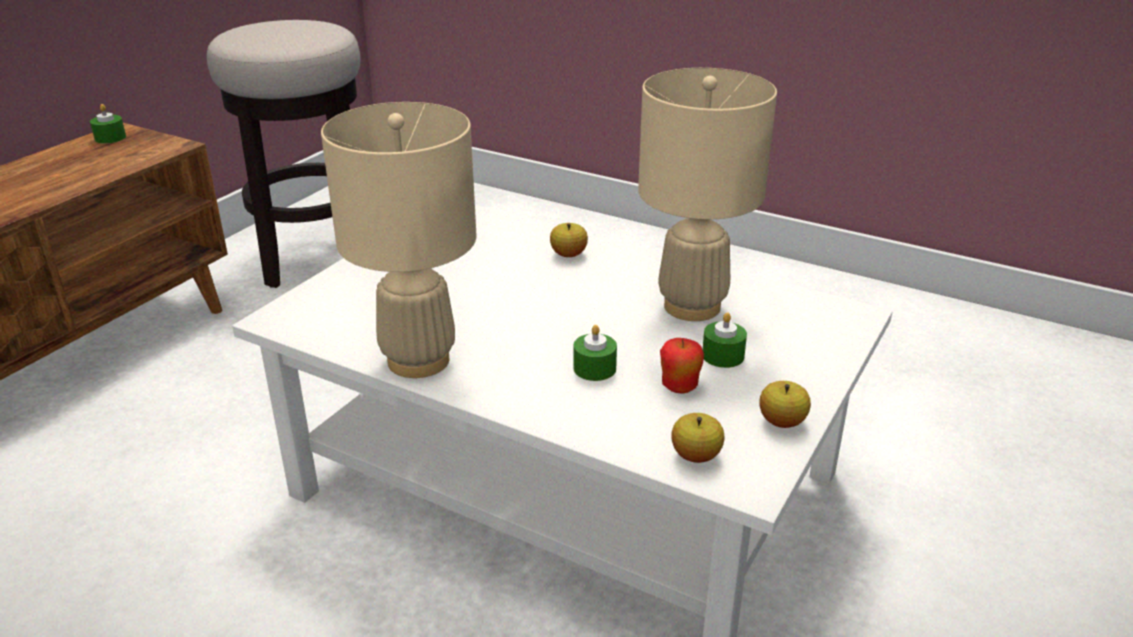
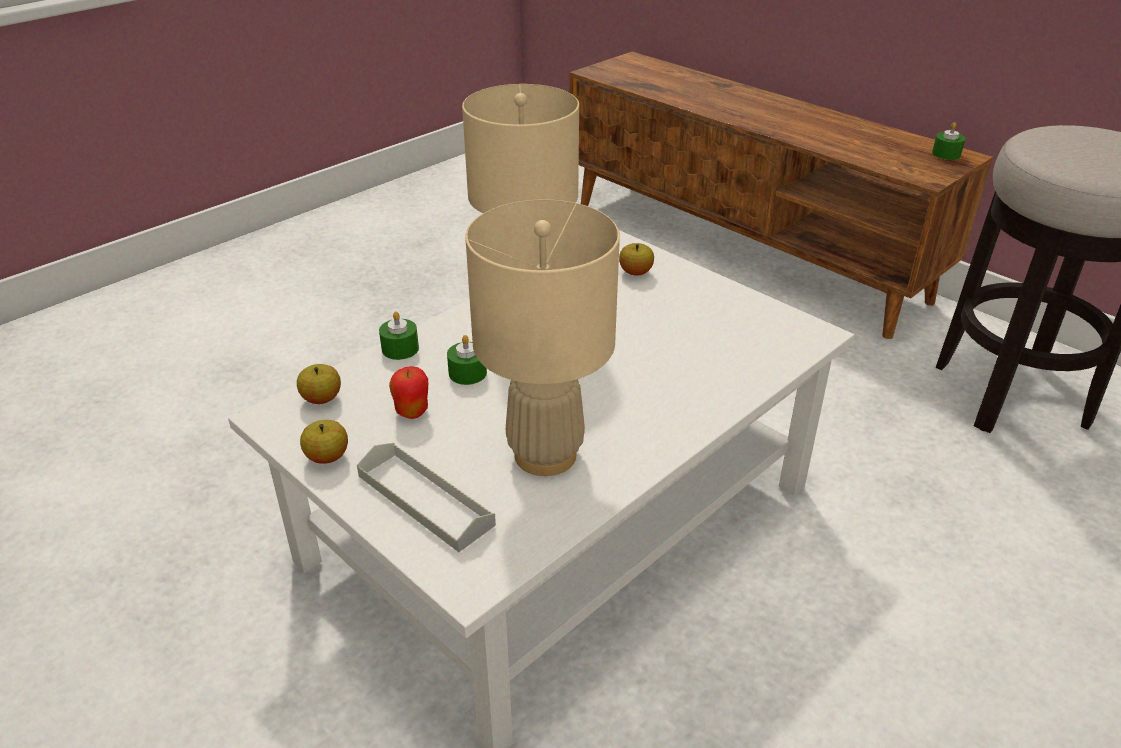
camera: 105 degrees right, 5 degrees up
(568, 254) = (688, 394): apple -> apple (635, 272)
(723, 355) = (445, 451): green candle -> green candle (400, 349)
(791, 352) = (425, 500): none -> grey tray

